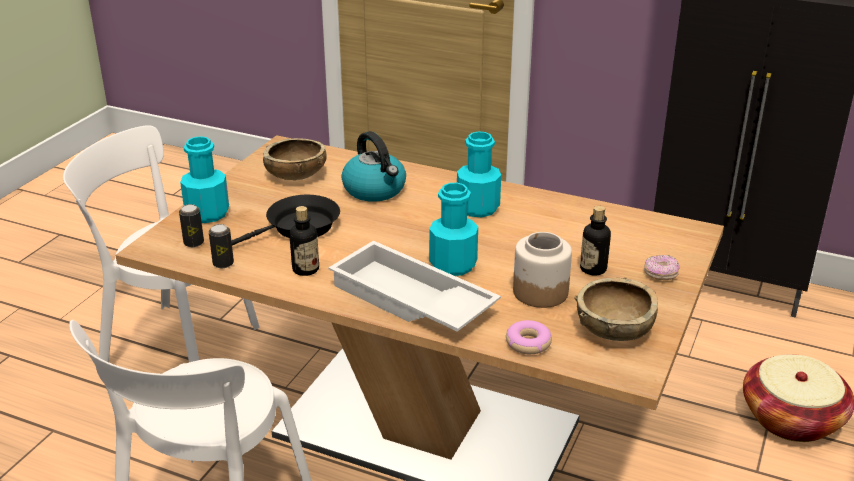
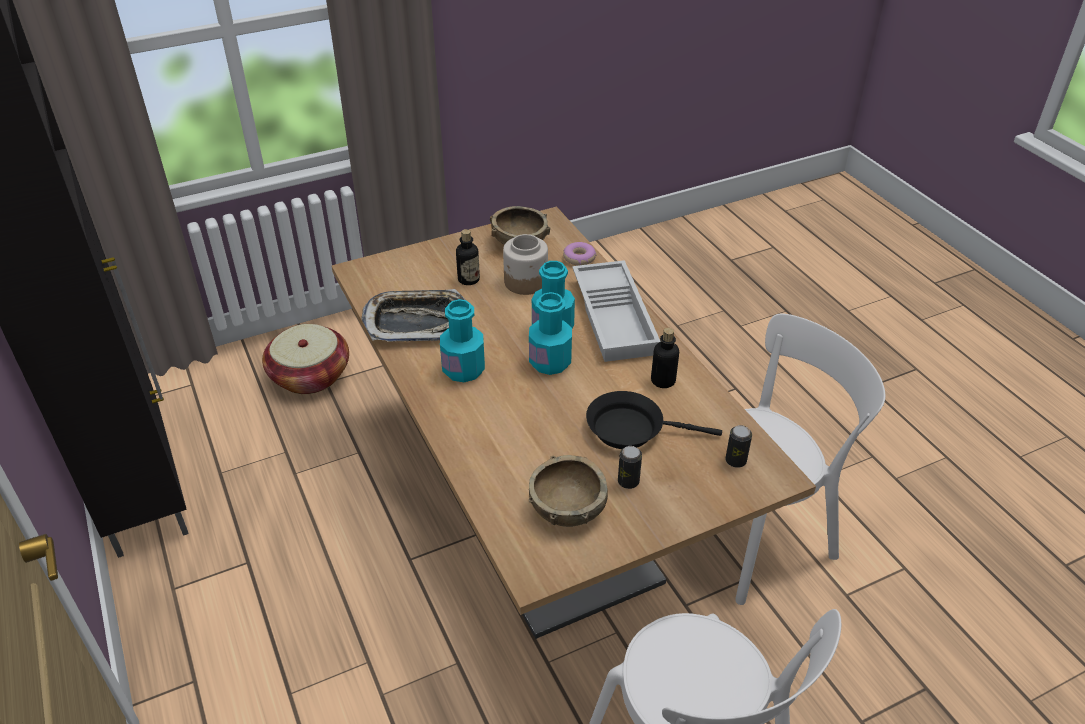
camera: 140 degrees left, 10 degrees up
(207, 213) = (699, 496): turquoise bottle -> turquoise bottle (550, 362)
(223, 263) = (724, 421): can -> can (628, 481)
(375, 190) = (518, 439): kettle -> none
(570, 219) = (417, 322): none -> tray
(660, 275) = (436, 256): donut -> none

